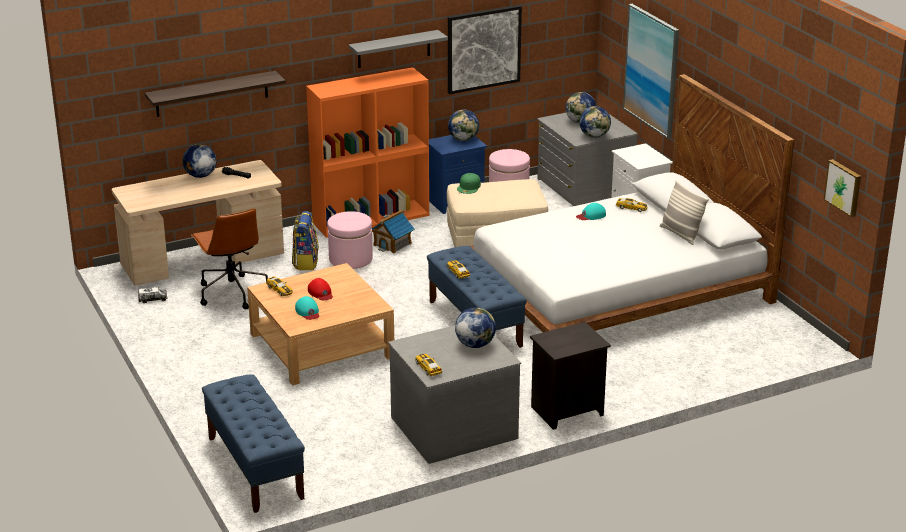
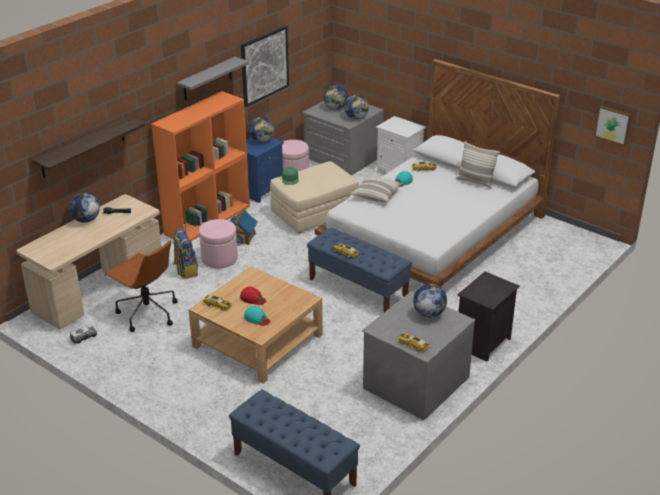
camera: 25 degrees left, 5 degrees up
(547, 222) = (377, 195): none -> pillow
(651, 70) = (395, 60): picture -> none

